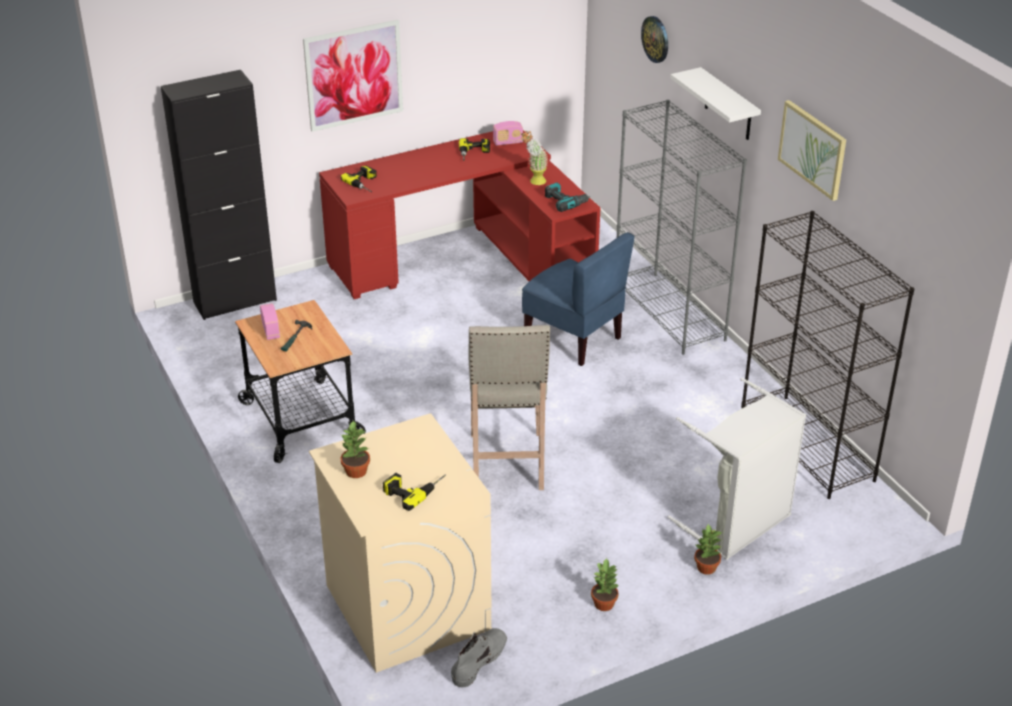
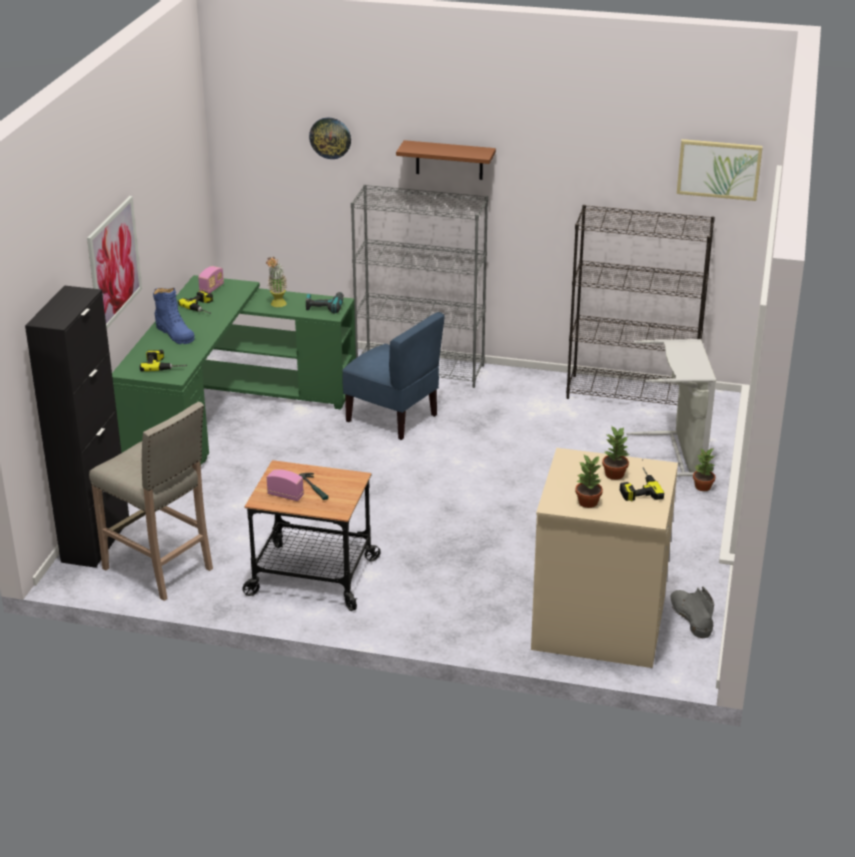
camera: 50 degrees left, 5 degrees down
(417, 164) = (175, 333): none -> blue boot
(468, 262) = (226, 414): red desk -> green desk
(507, 463) = (495, 510): beige stool -> beige stool (159, 569)
(574, 339) = (393, 418): blue chair -> blue chair turned 45 degrees clockwise
(604, 604) = (692, 541): potted plant -> potted plant (614, 474)
(728, 105) = (449, 160): white shelf -> brown shelf
(813, 149) = (569, 156): picture -> picture (719, 169)

